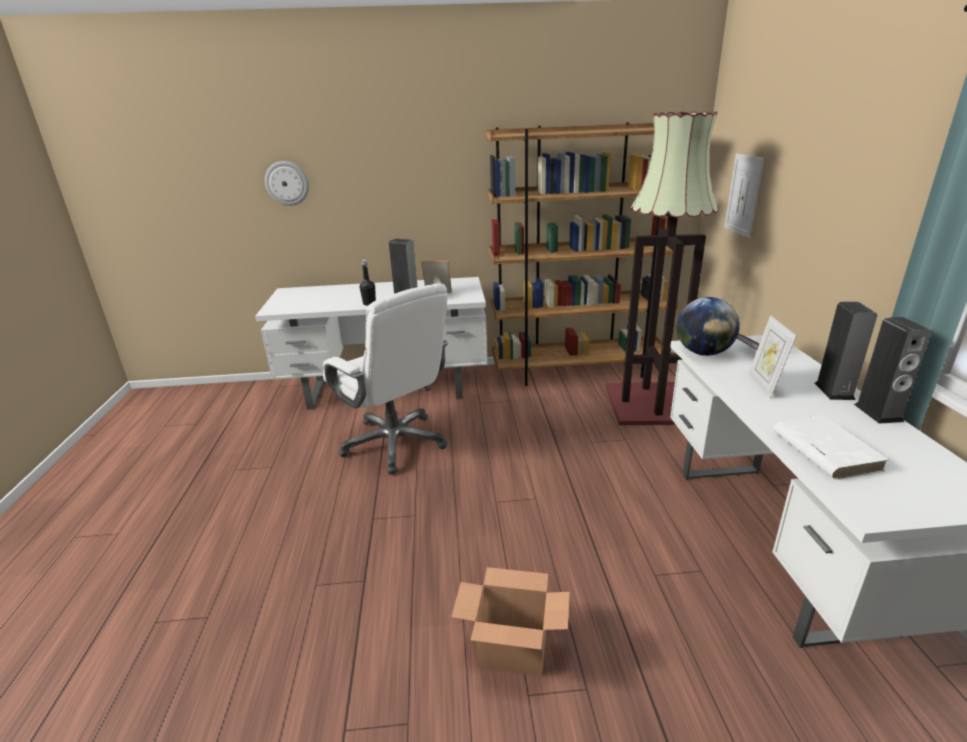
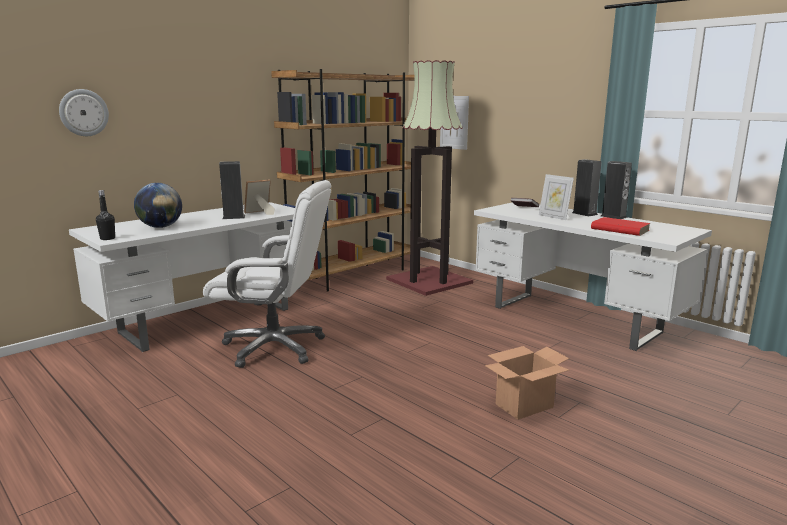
camera: 40 degrees left, 10 degrees down
(369, 303) = (208, 224): black bottle -> black bottle (107, 238)
(703, 353) = (501, 211): globe -> globe (160, 227)
(824, 450) = (619, 229): white book -> red book

